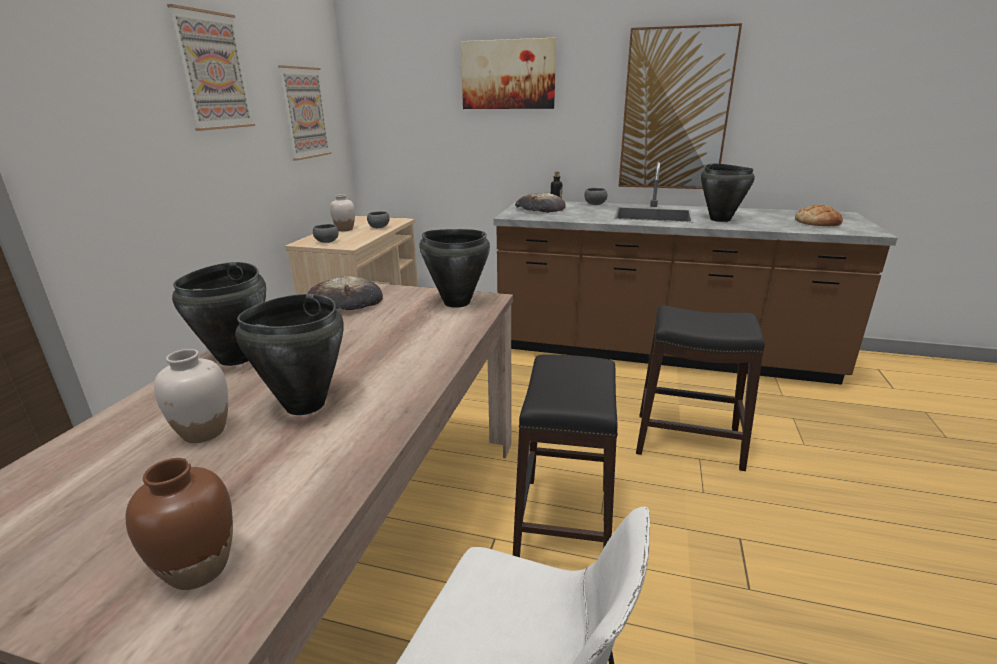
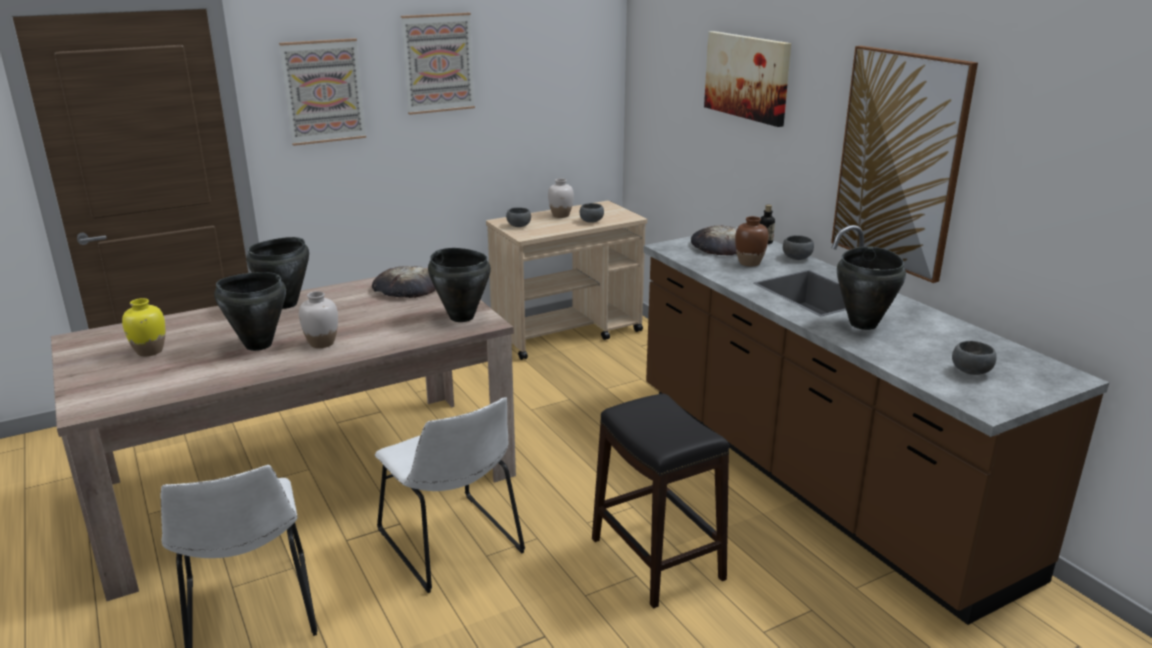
camera: 45 degrees right, 0 degrees up
(137, 489) = (150, 351): none -> yellow vase
(198, 568) = (117, 389): brown vase -> brown vase (749, 263)
(203, 432) = (205, 338): white vase -> white vase (321, 343)
(305, 113) = (552, 91): picture -> picture (323, 91)
(565, 523) = (453, 545): black stool -> white chair
(817, 222) = (972, 372): bread -> grey bowl

